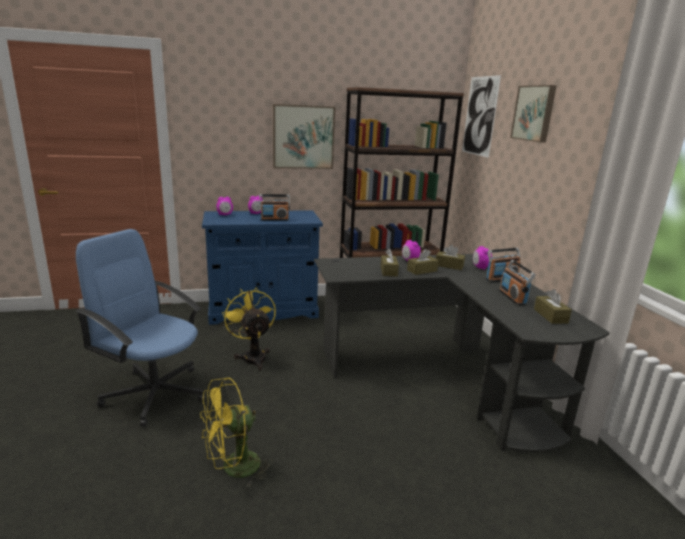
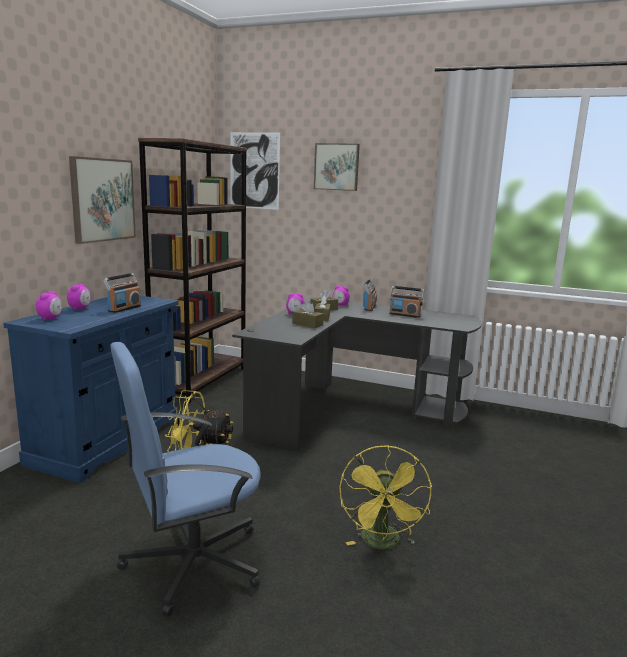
camera: 55 degrees left, 5 degrees down
(550, 316) = (442, 317): brown tissue box -> none

